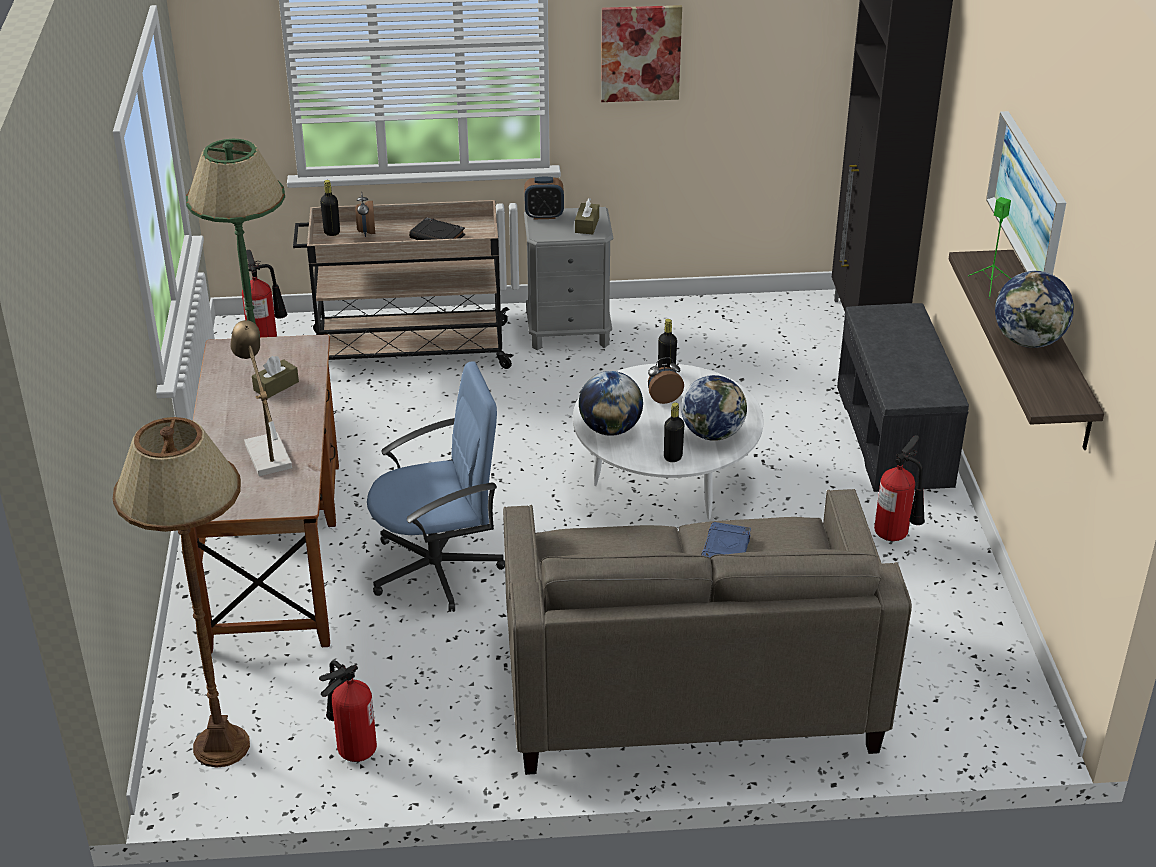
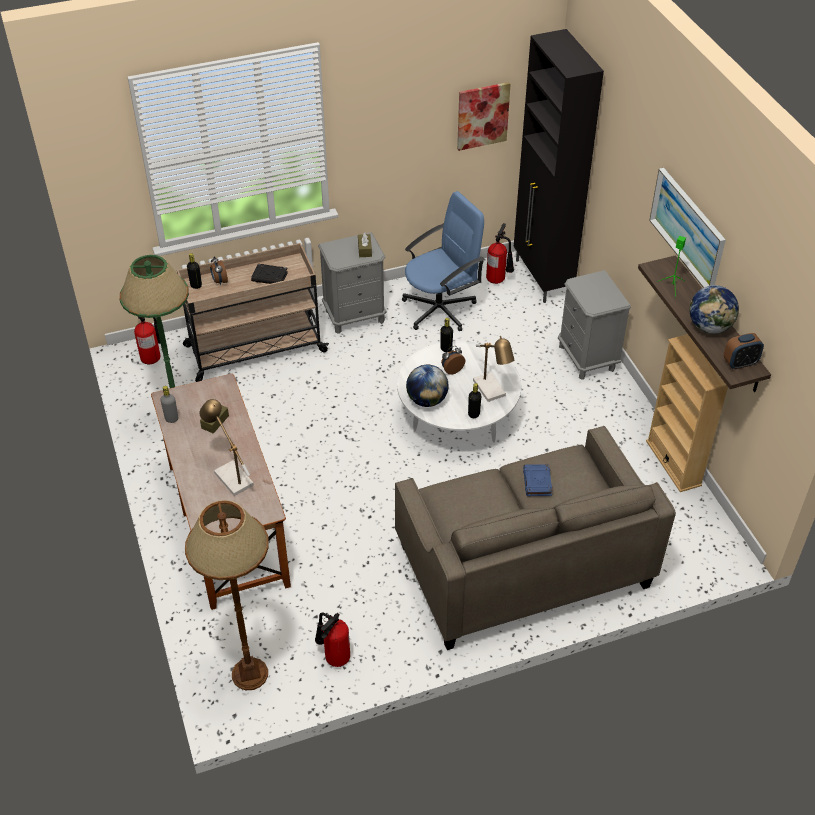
camera: 15 degrees left, 10 degrees up
(219, 373) = (171, 419): none -> grey bottle
(438, 568) = (337, 514): blue office chair -> blue office chair (440, 309)
(544, 215) = (333, 246): alarm clock -> alarm clock (740, 363)
(640, 53) = (385, 129): picture -> picture (482, 115)
(712, 433) = (492, 391): globe -> table lamp
(896, 436) = (587, 358): grey bench -> grey nightstand
(896, 535) = (610, 431): fire extinguisher -> fire extinguisher (498, 279)
(982, 593) = (673, 463): none -> beige bookcase

